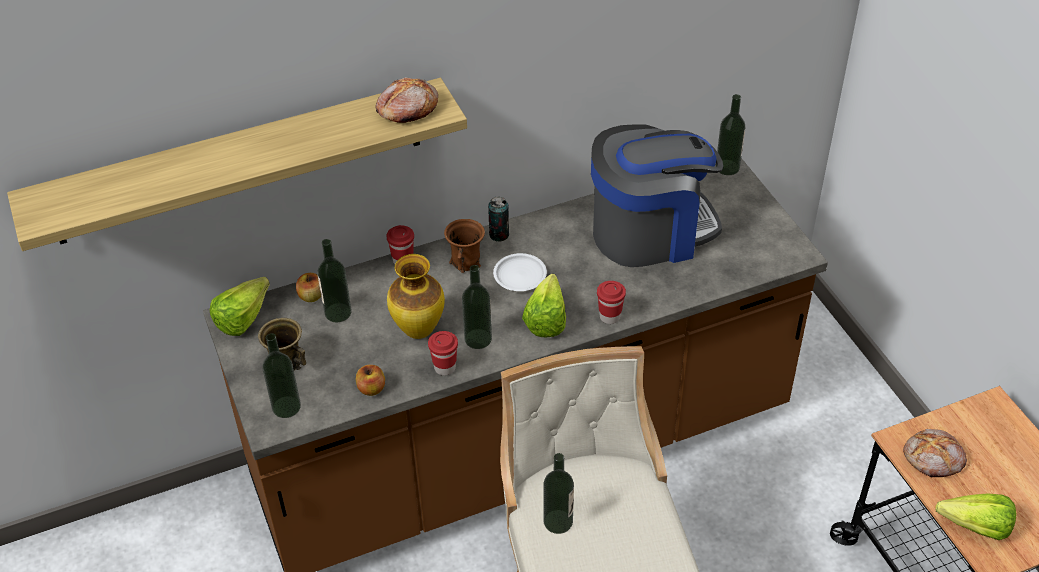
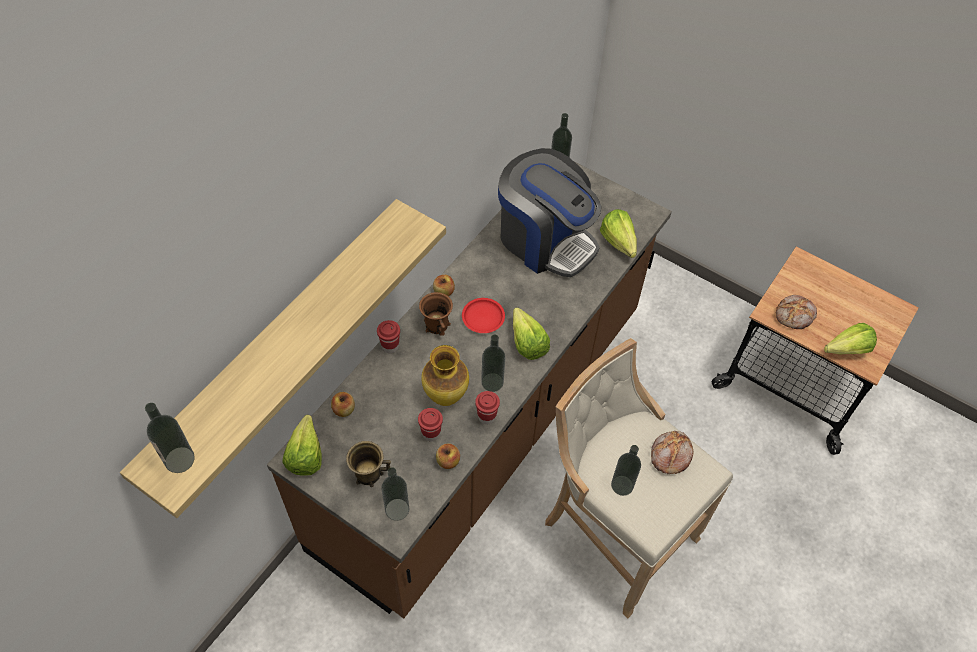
camera: 35 degrees left, 10 degrees up
(338, 312) = (375, 413): bottle -> bottle (179, 460)
(407, 108) = (394, 238): bread -> bread (670, 455)
(499, 235) = (444, 292): can -> apple
(519, 275) = (482, 317): white plate -> red plate
(610, 317) = (567, 320): red cup -> red cup (431, 434)
(651, 231) = (545, 240): coffee machine -> coffee machine turned 90 degrees clockwise
(732, 271) = (619, 246): none -> lettuce

